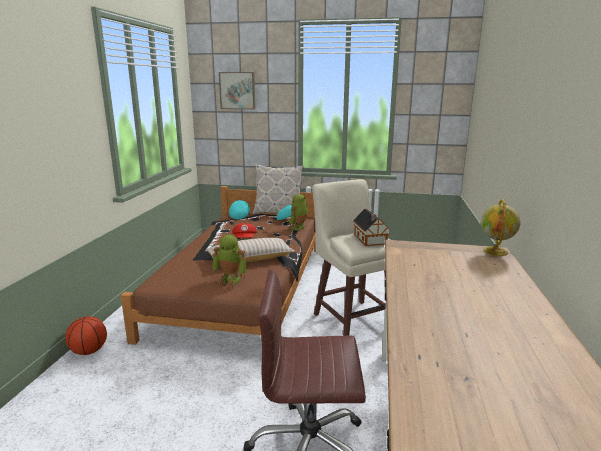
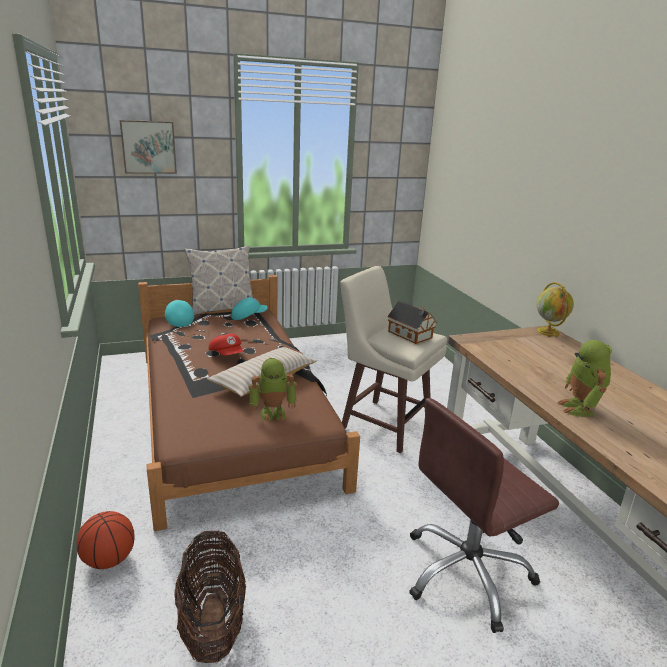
camera: 30 degrees left, 5 degrees up
(103, 408) = (212, 622): none -> basket
(298, 228) = (272, 327): toy robot -> toy robot (580, 408)

